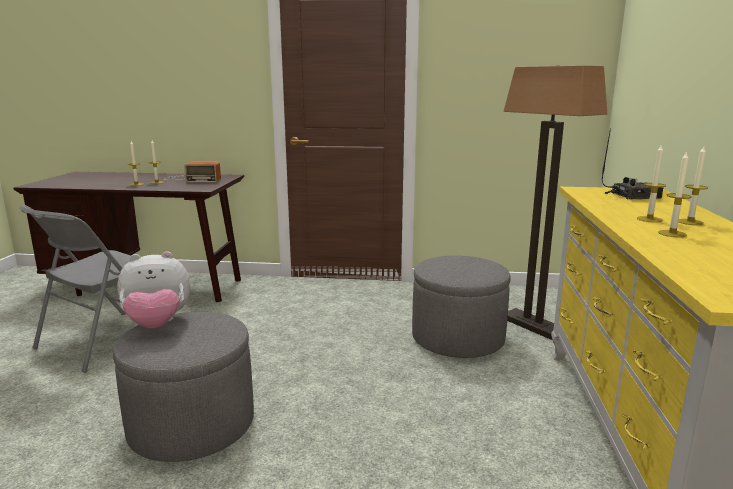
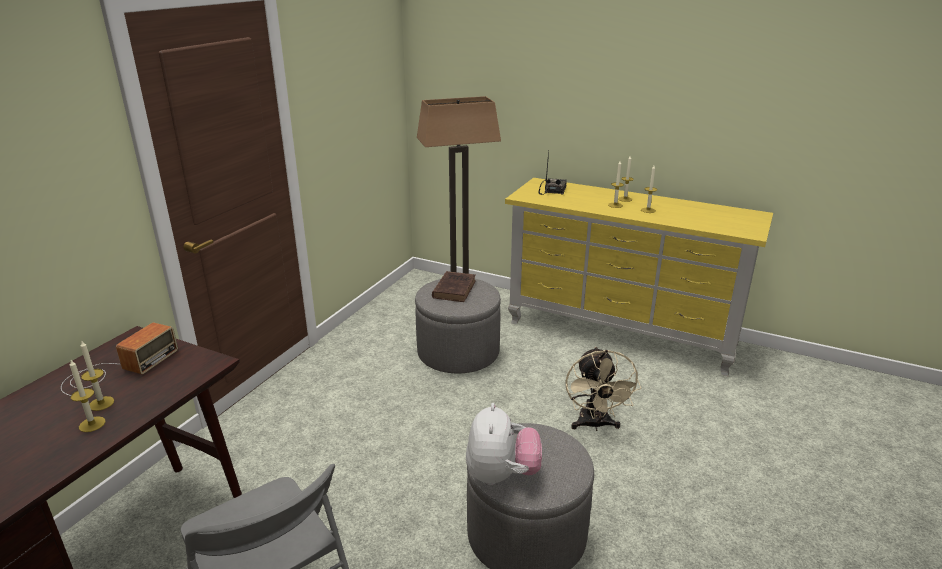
camera: 70 degrees left, 10 degrees up
(392, 447) = (595, 425): none -> beige fan
(467, 264) = (454, 289): none -> brown book

